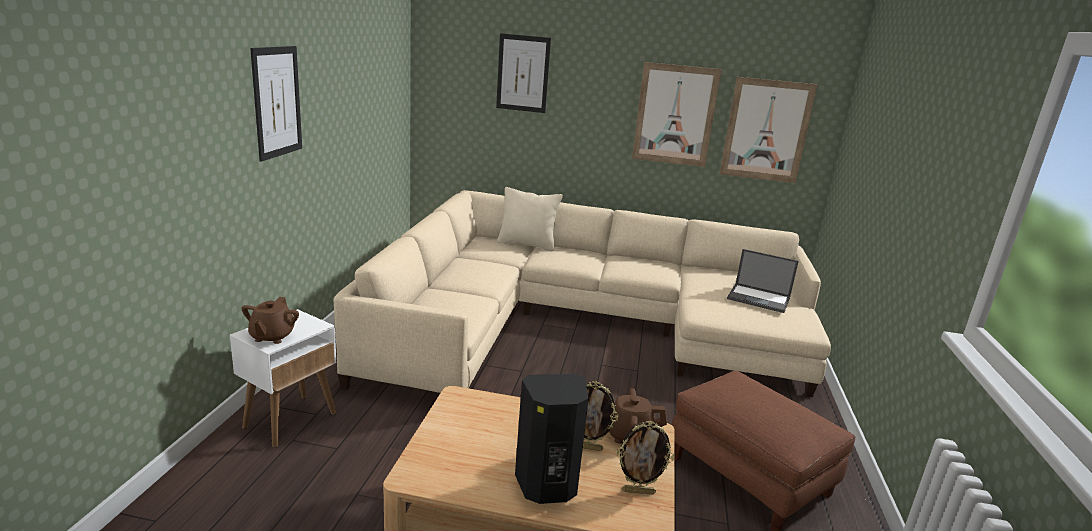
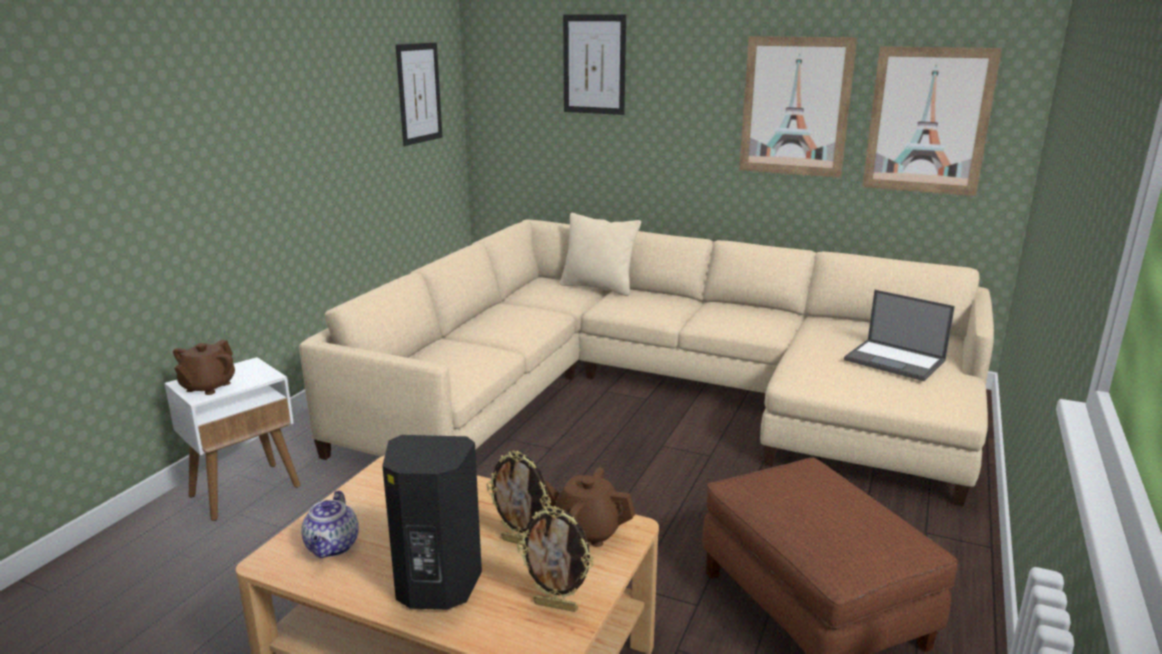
camera: 15 degrees right, 0 degrees up
(277, 102) = (238, 108): picture -> picture (419, 93)
(451, 462) = (332, 547): none -> teapot

